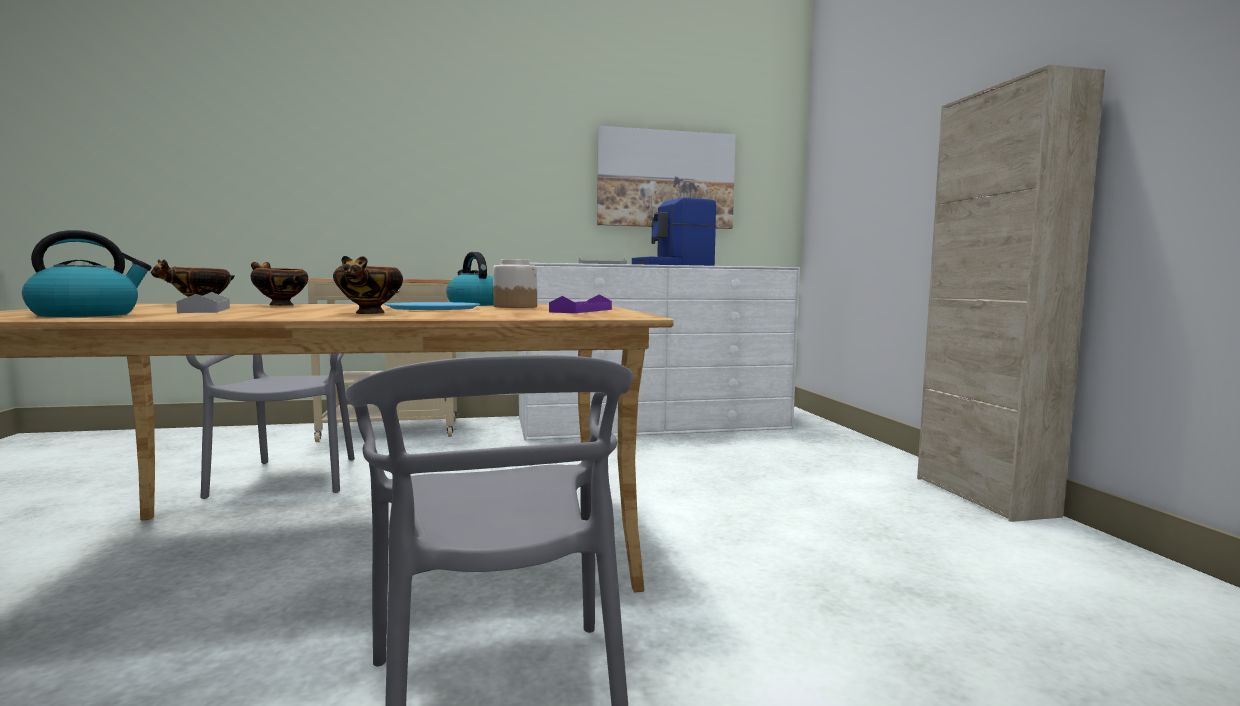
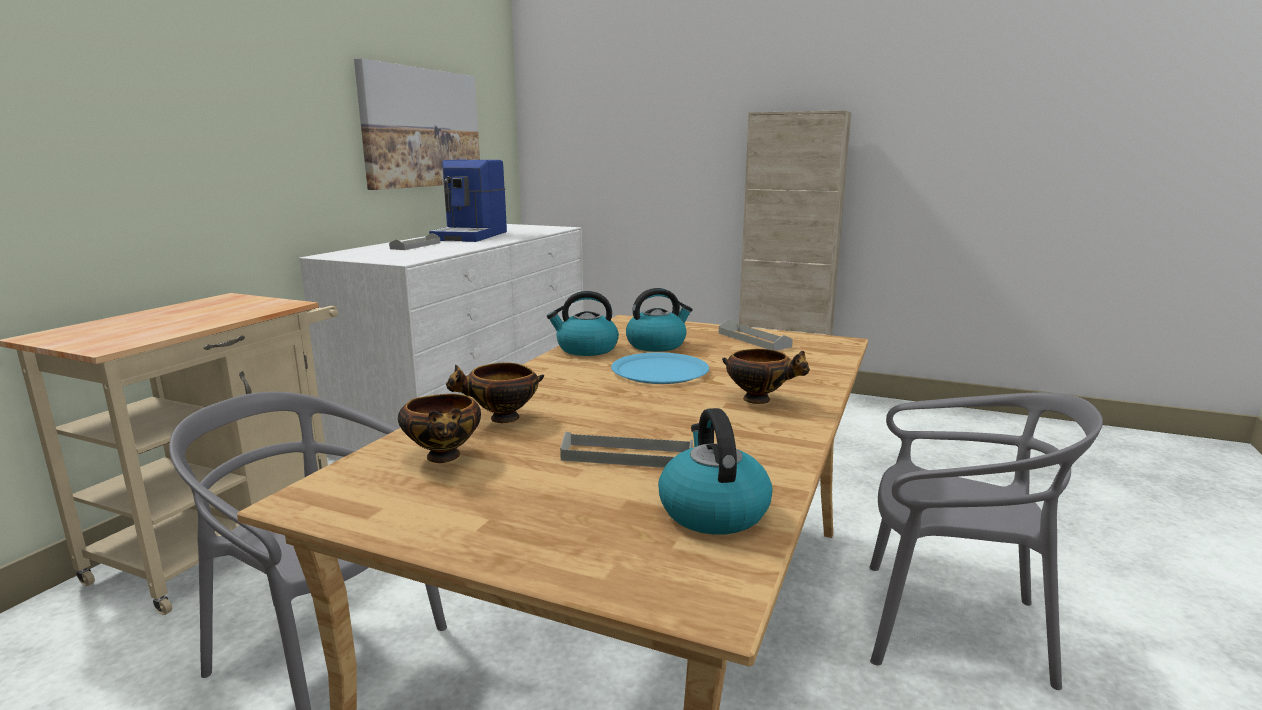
camera: 55 degrees left, 10 degrees up
(515, 307) = (657, 345): jar -> kettle
(582, 311) = (754, 340): purple tray -> grey tray

